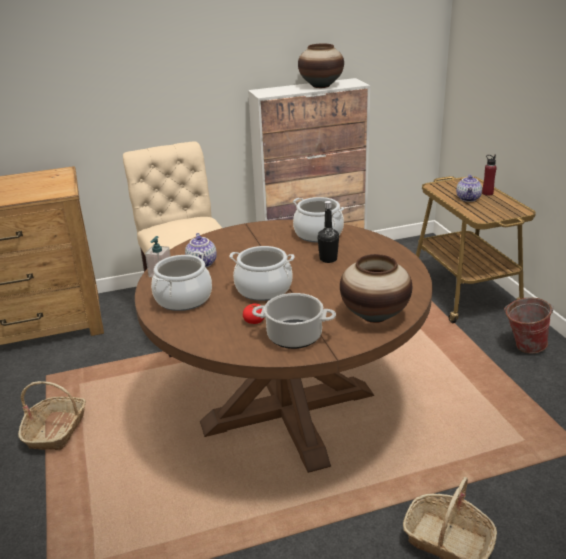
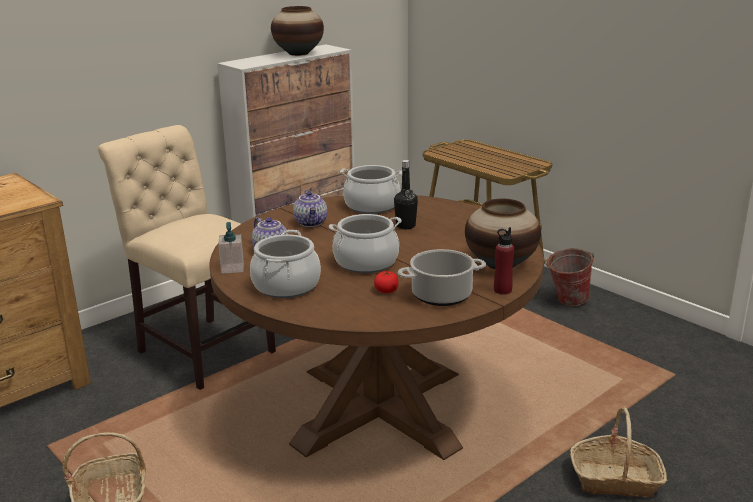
camera: 25 degrees left, 5 degrees down
(468, 199) = (479, 159): teapot -> teapot (311, 223)
(487, 193) = (492, 152): red bottle -> red bottle (502, 290)

